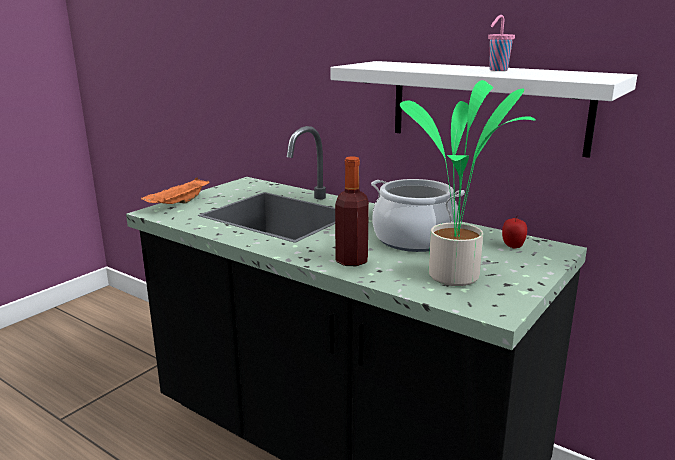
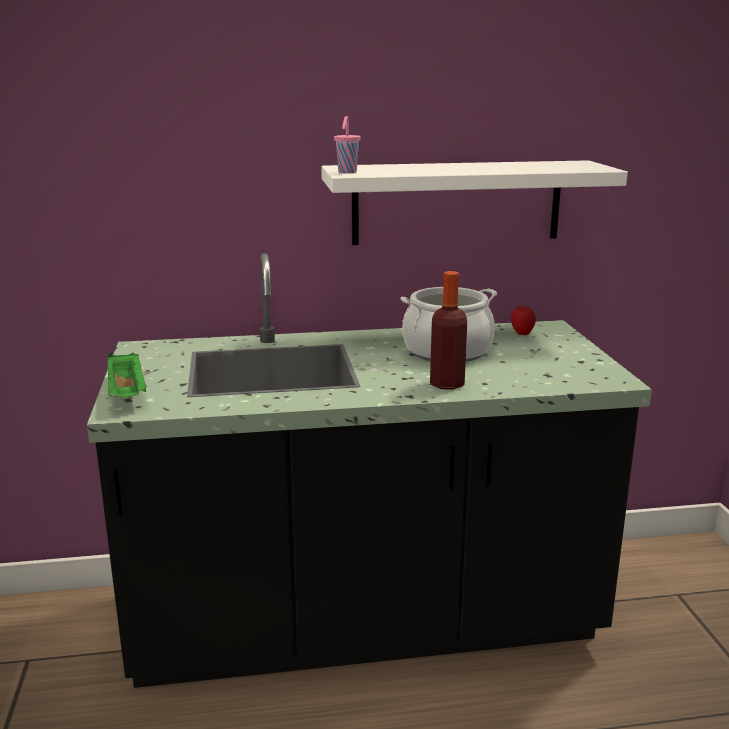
camera: 45 degrees left, 0 degrees up
(178, 204) = (127, 393): orange tray -> green tray
(457, 276) = (542, 368): potted plant -> none
(497, 70) = (494, 166): pink cup -> pink cup (347, 172)

